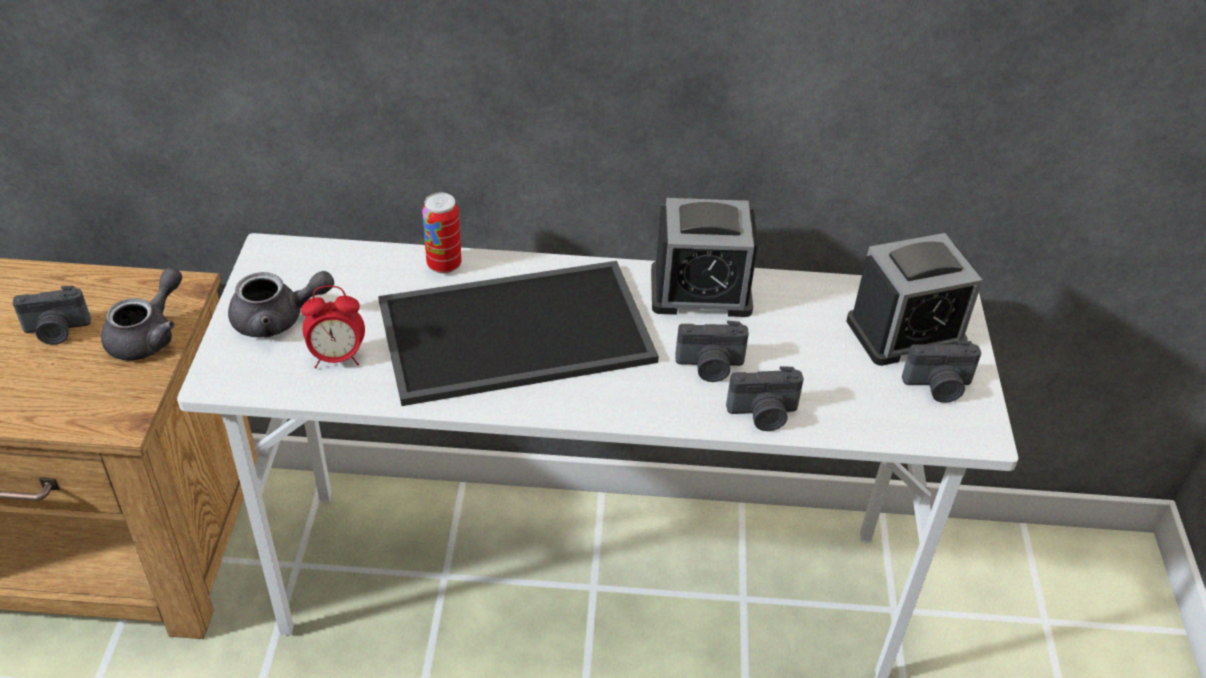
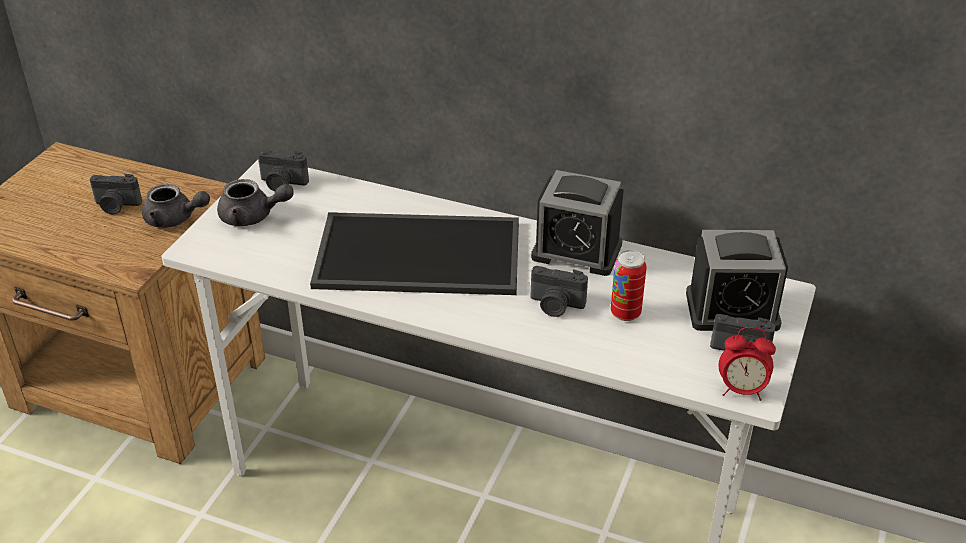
camera: 20 degrees right, 5 degrees down
(149, 335) = (175, 219): grey teapot -> grey teapot turned 60 degrees clockwise
(337, 357) = (281, 249): alarm clock -> alarm clock (741, 390)
(444, 265) = (388, 200): can -> can (625, 313)
(763, 415) = (581, 347): camera -> camera (282, 184)

